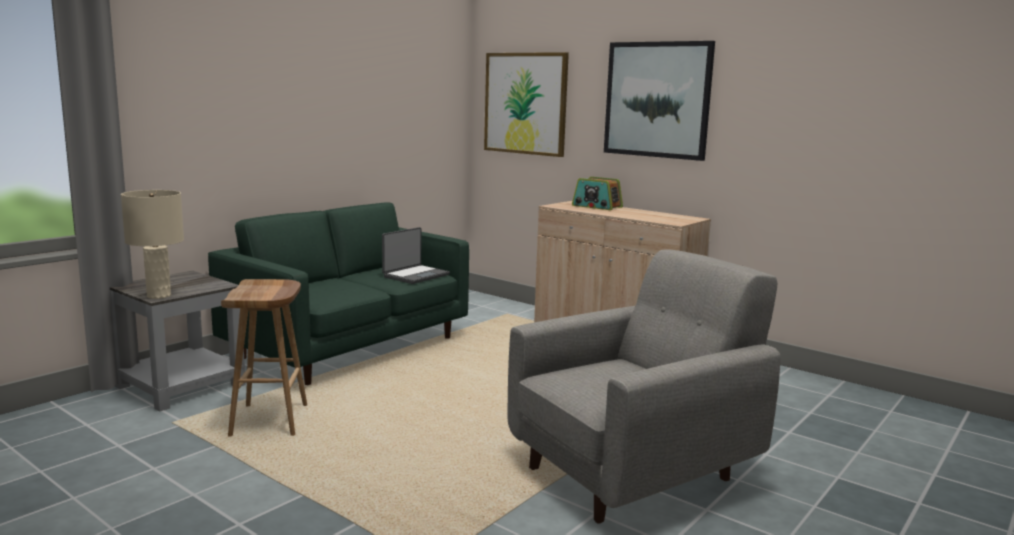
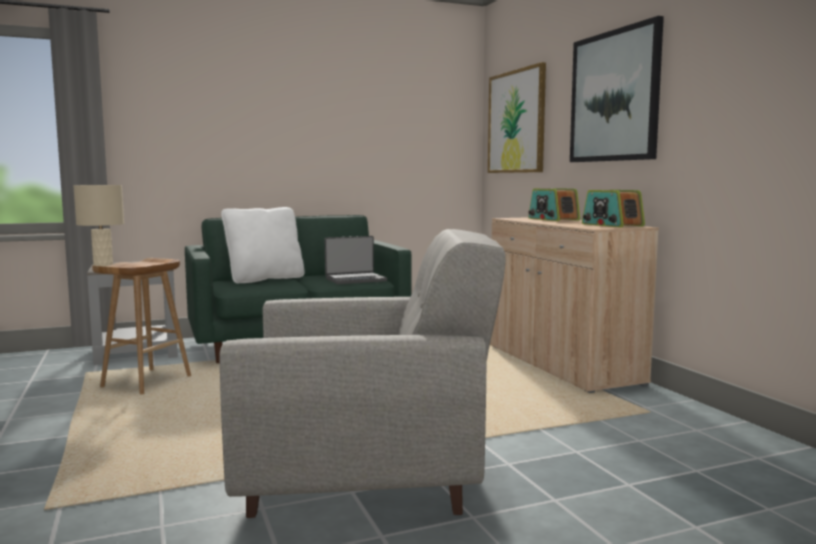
camera: 30 degrees right, 5 degrees down
(319, 284) = (265, 279): none -> white pillow
(671, 216) = (611, 225): none -> radio

